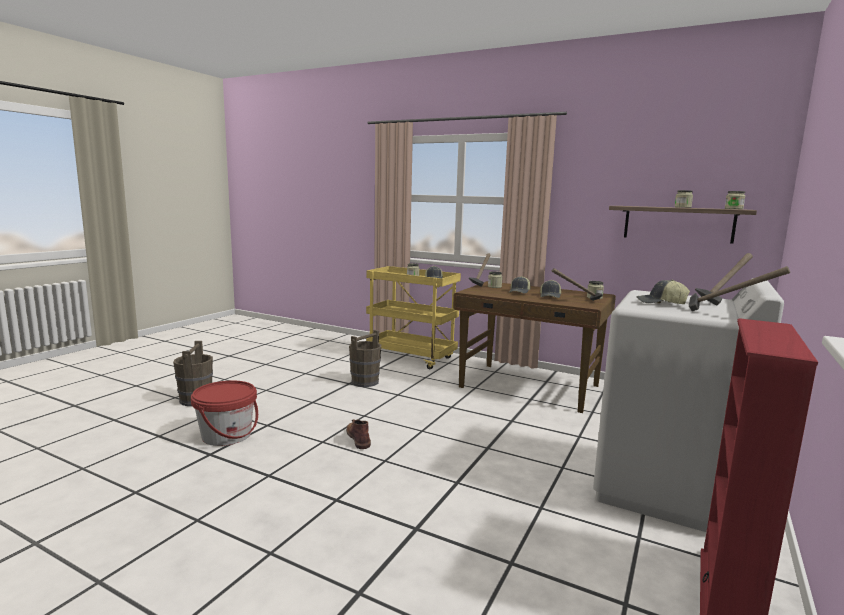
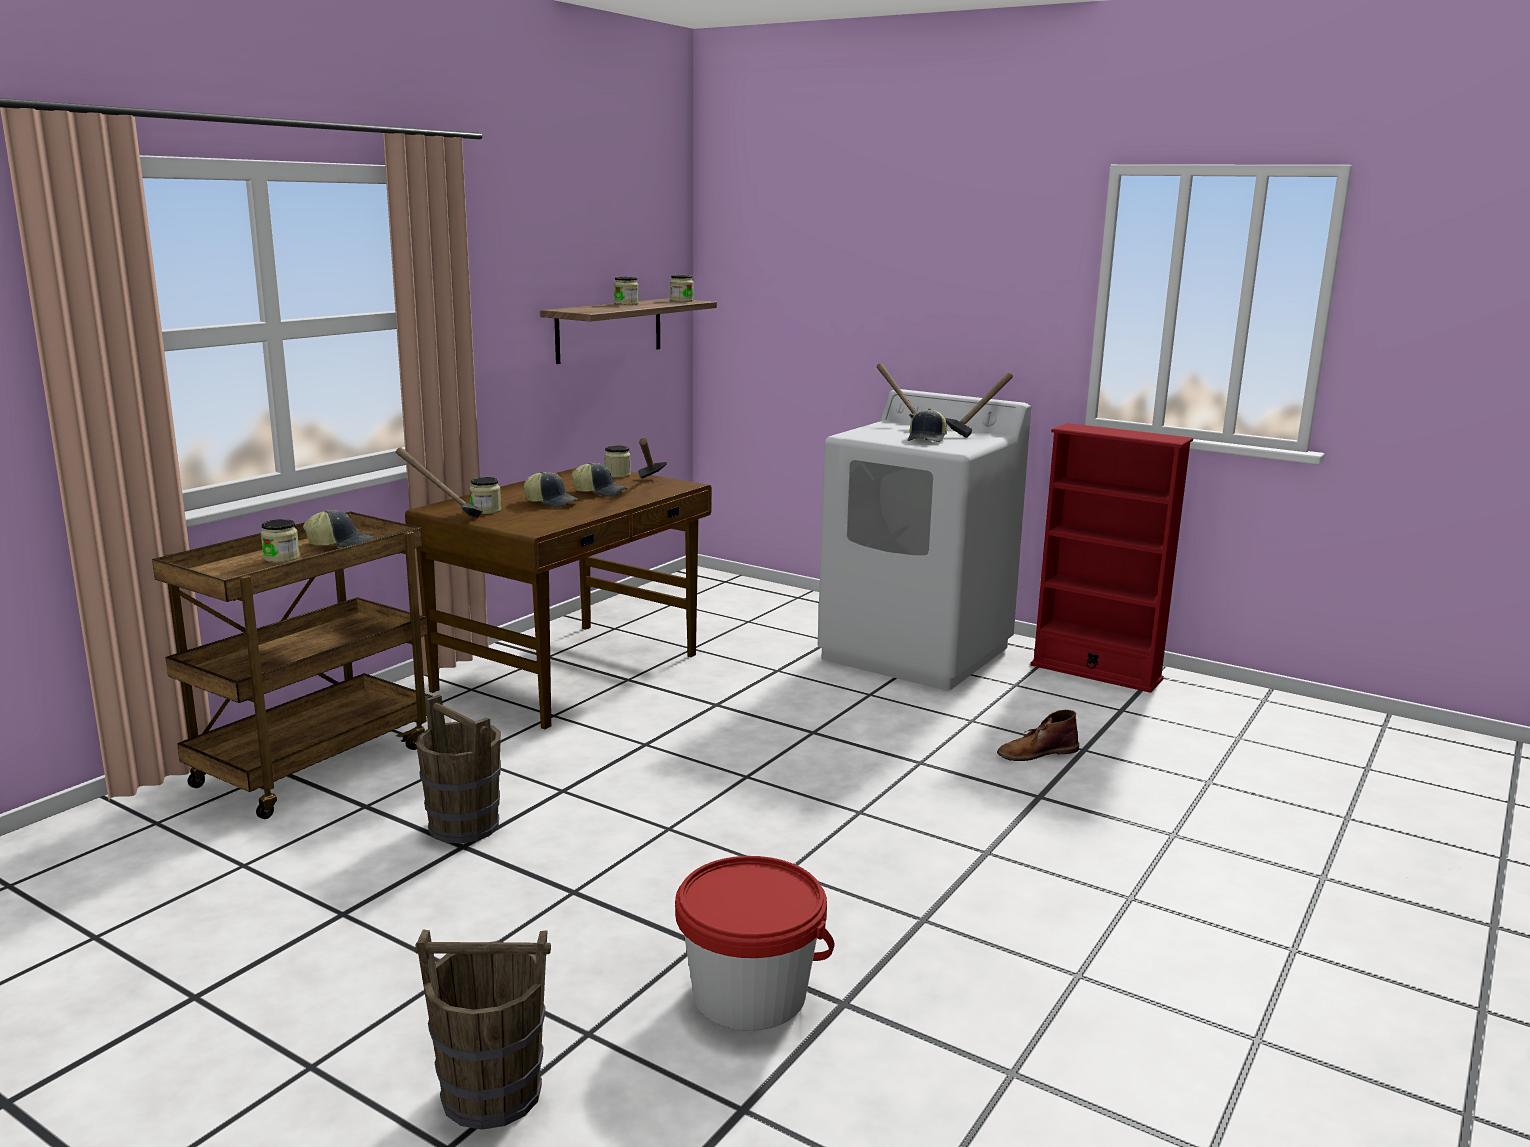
camera: 85 degrees left, 5 degrees up
(358, 438) = (772, 834): brown boot -> brown boot (1036, 752)
(412, 358) = (315, 763): yellow cart -> brown cart

